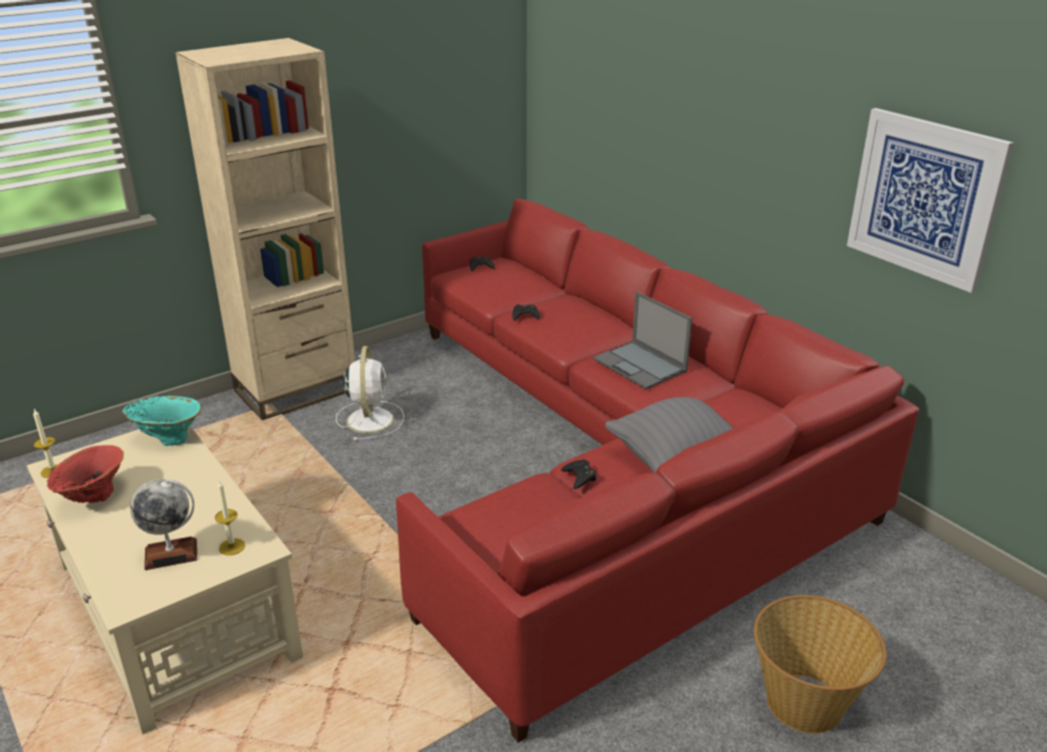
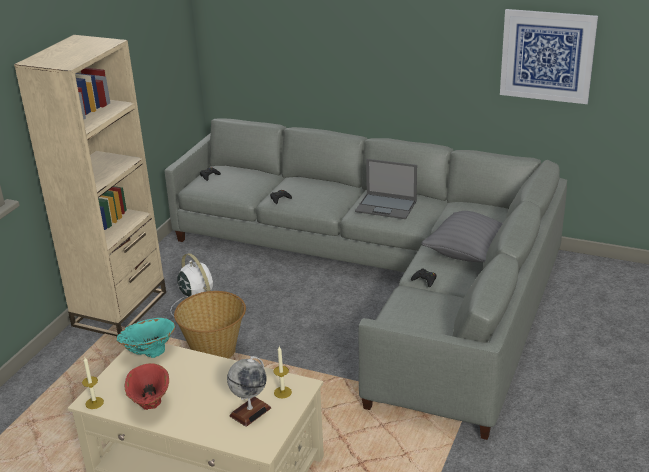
camera: 30 degrees left, 0 degrees up
(615, 465) = (386, 278): red sofa -> grey sofa
(806, 702) = (600, 357): basket -> basket (215, 351)

